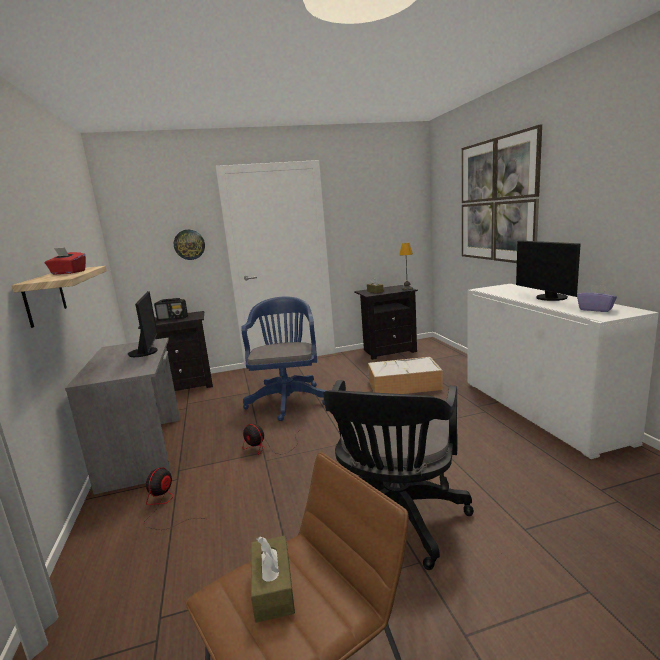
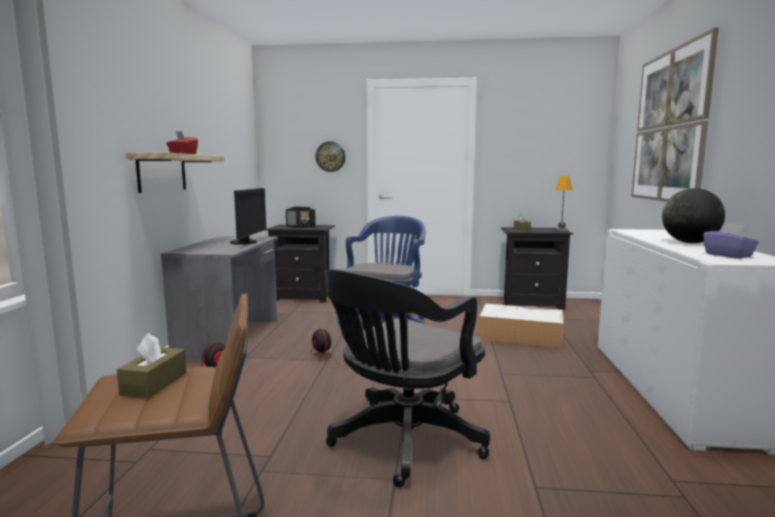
camera: 20 degrees right, 5 degrees down
(548, 298) = (690, 243): monitor -> globe

